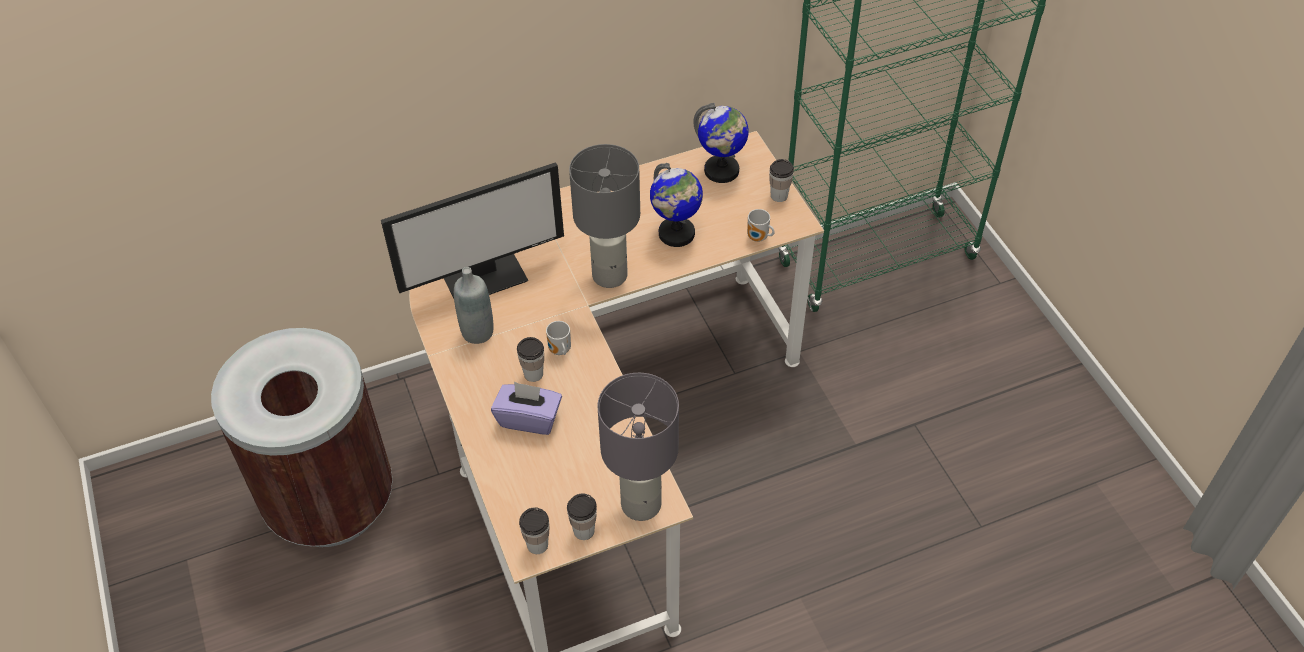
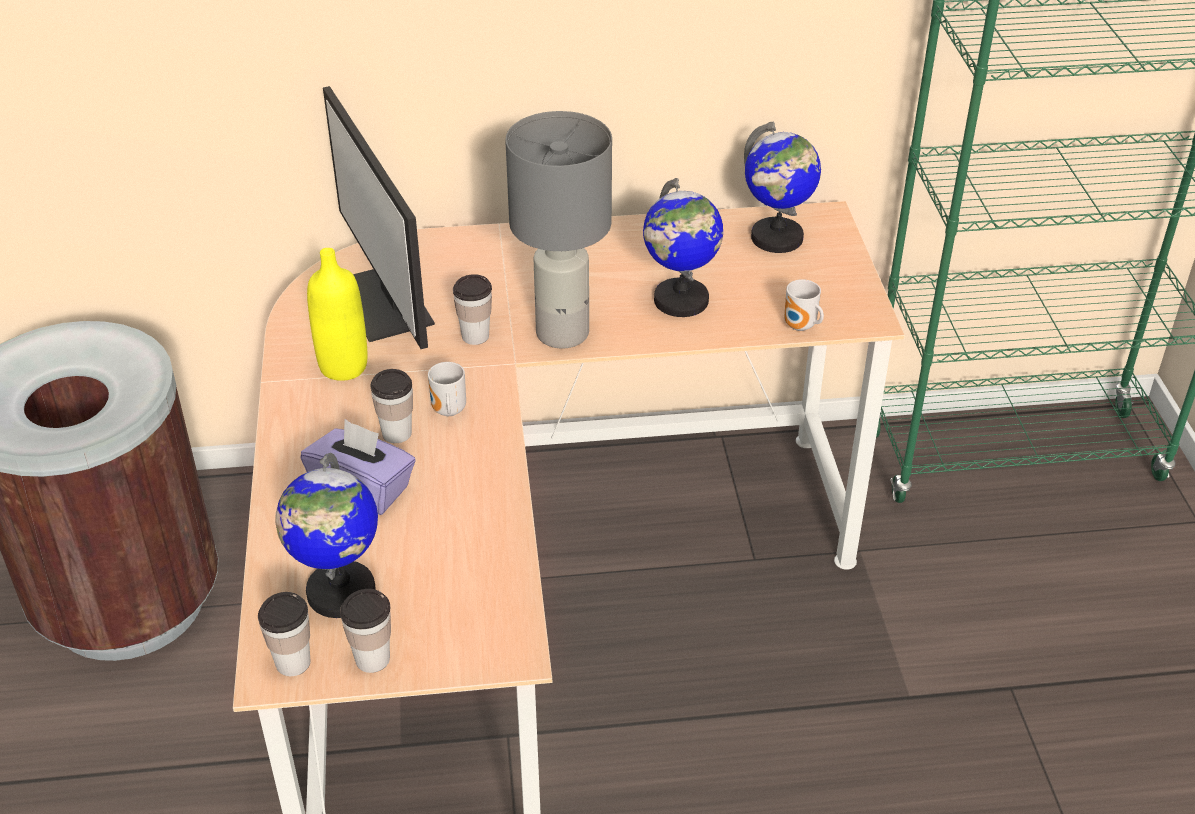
camera: 15 degrees right, 10 degrees down
(477, 332) = (343, 366): grey bottle -> yellow bottle
(485, 276) = (387, 302): monitor -> monitor turned 75 degrees clockwise
(545, 492) = (340, 592): none -> globe
(640, 503) = (477, 640): grey table lamp -> none
(779, 195) = (851, 281): cup -> cup (475, 336)

